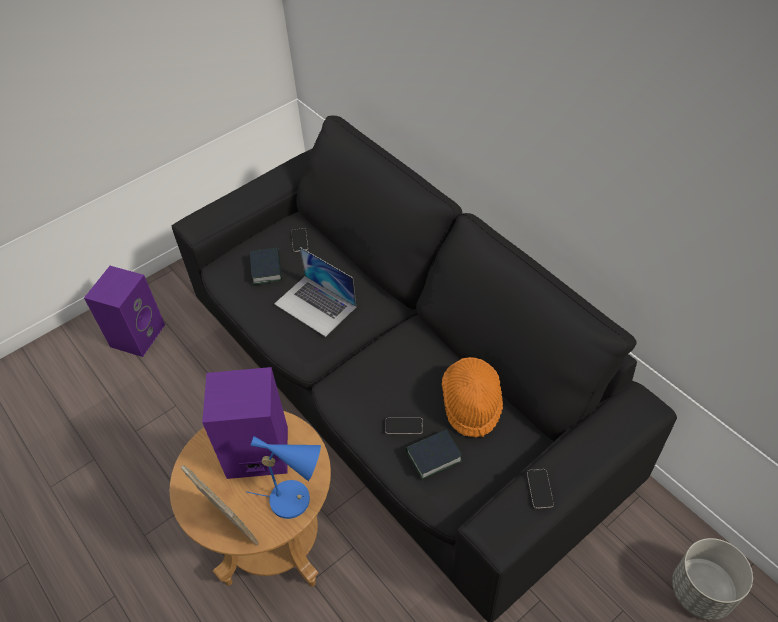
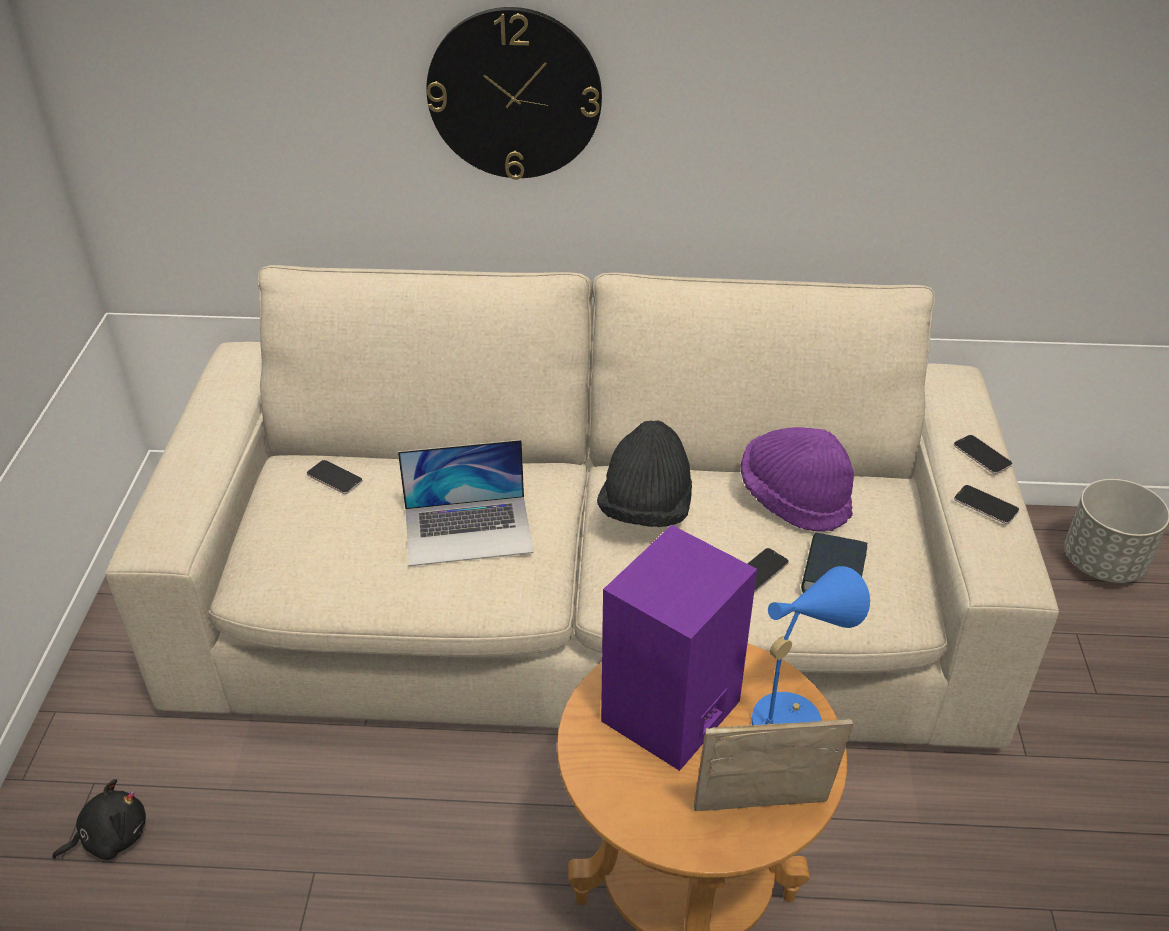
camera: 50 degrees left, 10 degrees down
(137, 334) = (111, 837): purple speaker -> black plush toy
(266, 269) = (336, 536): book -> none
(394, 383) = (584, 610): black sofa -> beige sofa
(396, 354) = (646, 510): none -> black hat
(453, 85) = (514, 94): none -> wall clock
(471, 404) = (794, 499): orange hat -> purple hat
(582, 462) = (982, 455): none -> phone

